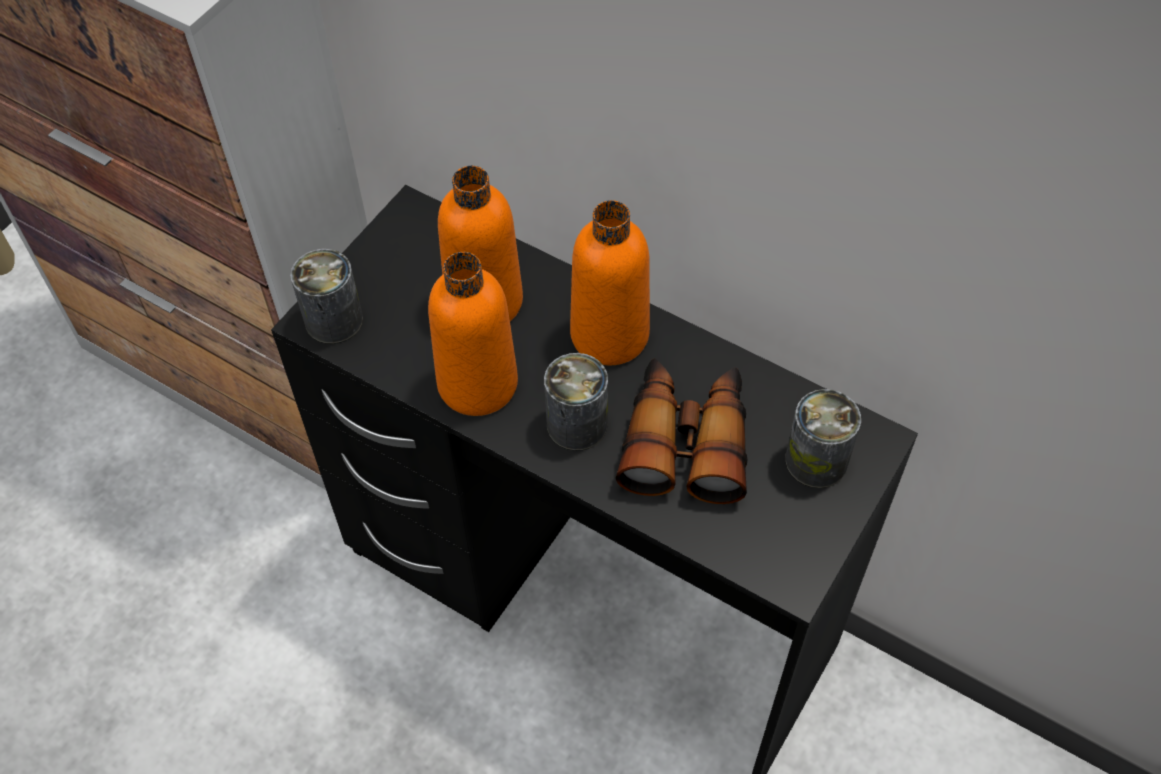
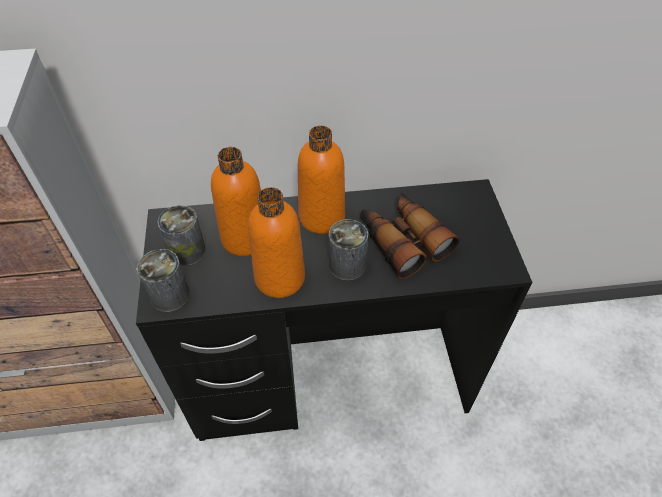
camera: 40 degrees left, 5 degrees down
(816, 460) = (463, 214): can -> can (187, 251)

